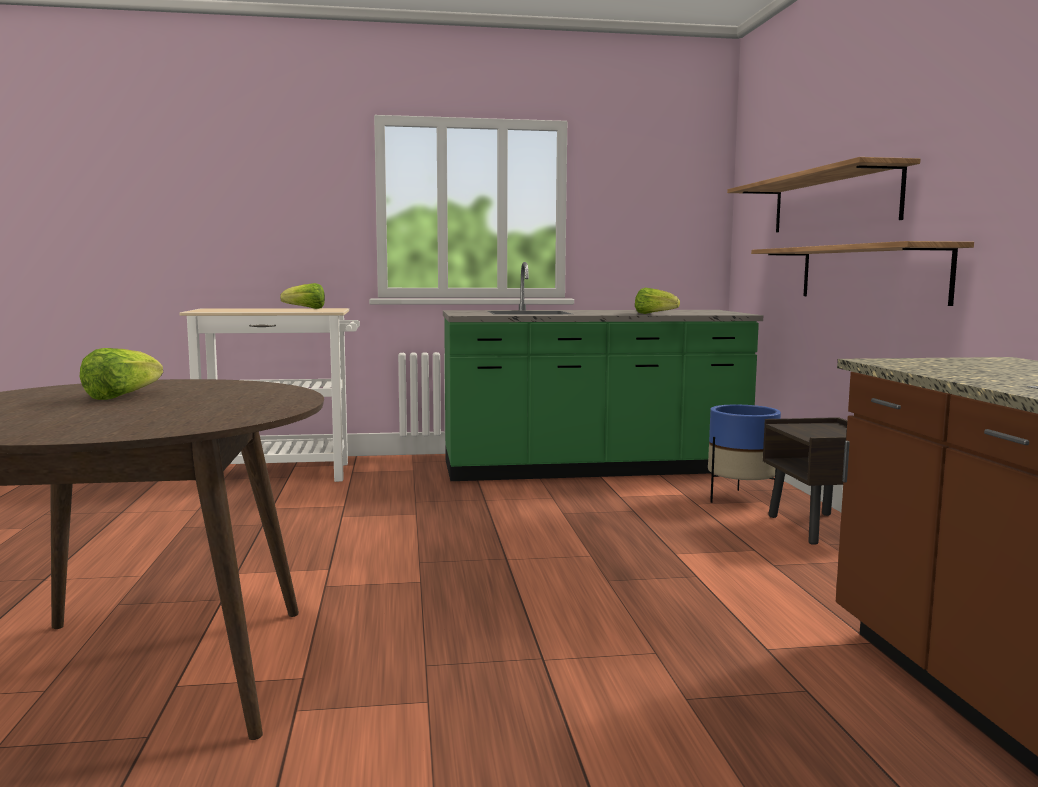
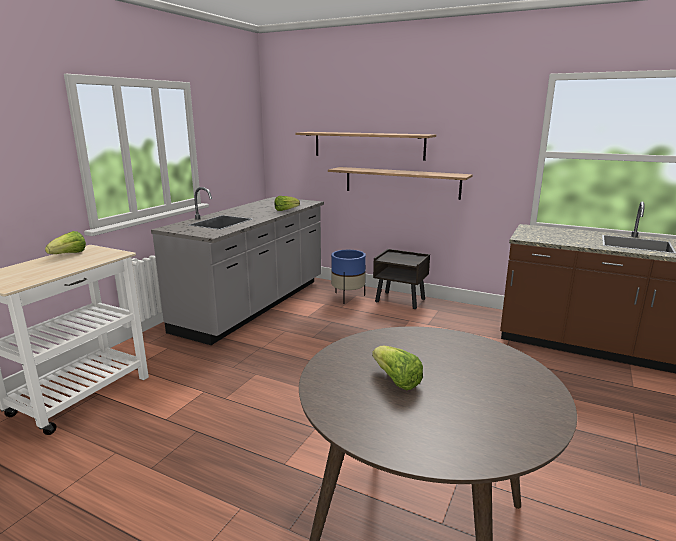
camera: 55 degrees left, 10 degrees up
(593, 468) = (254, 305): green counter -> grey counter

